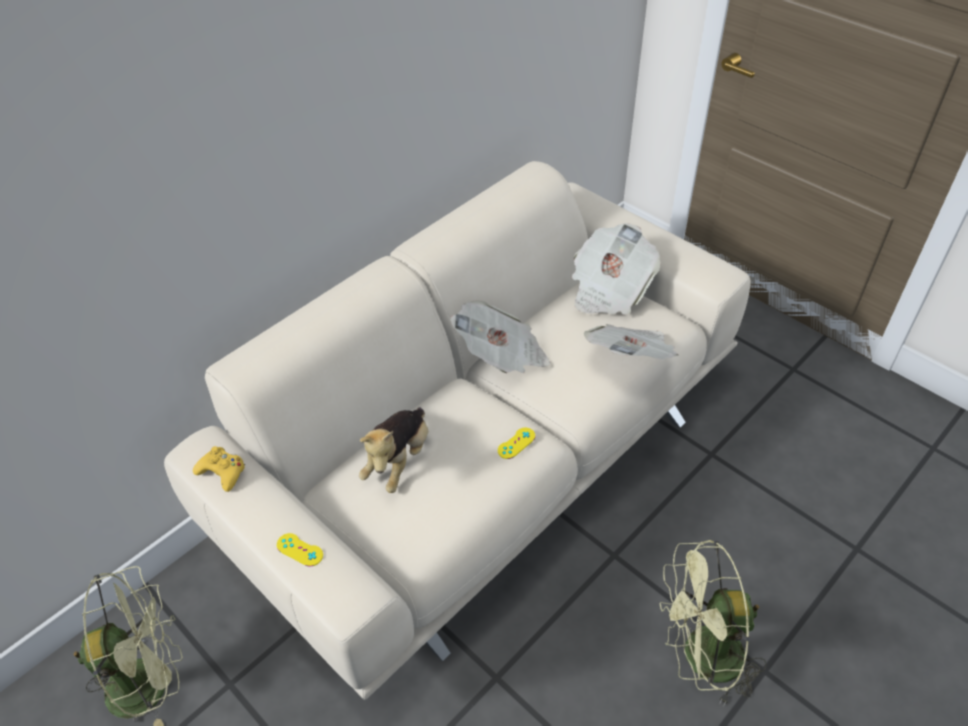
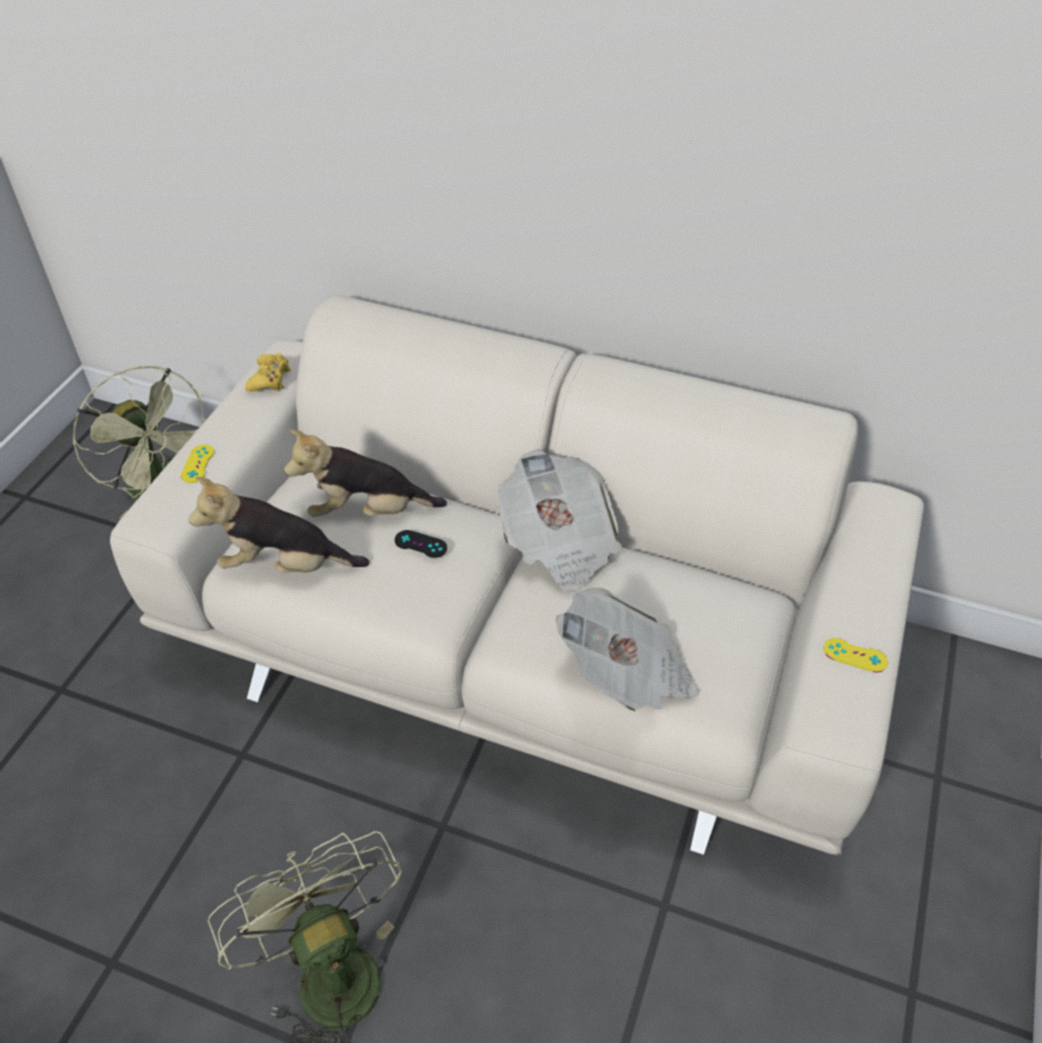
camera: 65 degrees right, 0 degrees up
(436, 524) = (285, 565): none -> plush toy
(461, 432) = (420, 544): none -> black game controller
(516, 443) = (425, 598): yellow game controller -> yellow game controller (855, 655)
(609, 289) = (749, 615): newspaper -> none

